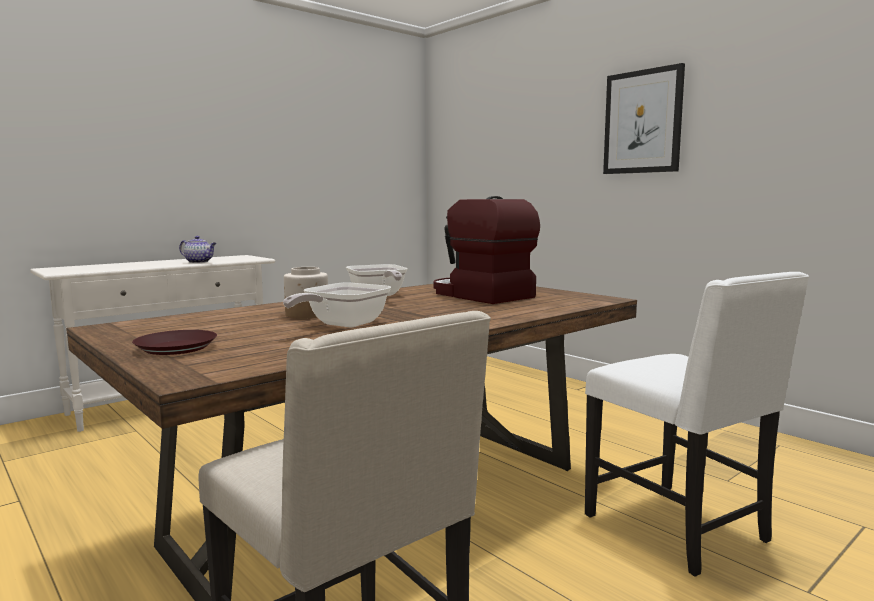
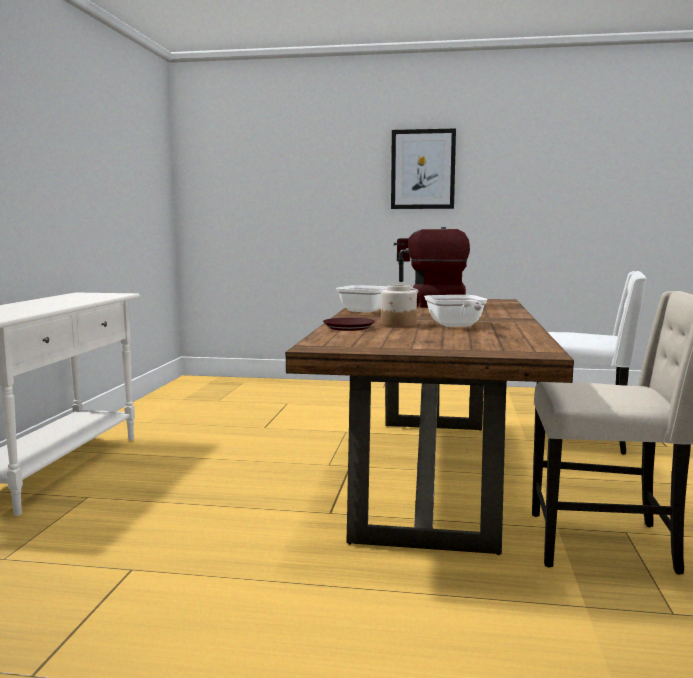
camera: 40 degrees left, 0 degrees up
(176, 348) = (445, 346): brown plate -> brown plate (348, 328)
(199, 262) = (83, 300): teapot -> none

